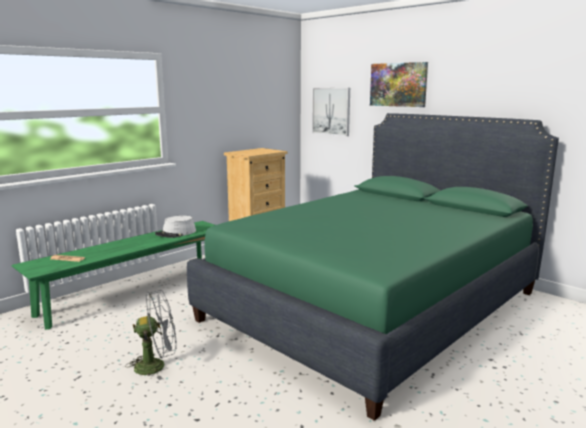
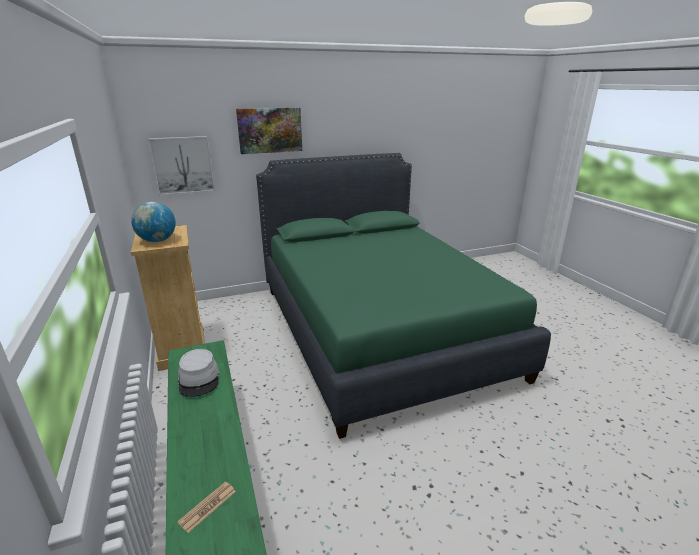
camera: 65 degrees left, 10 degrees up
(157, 365) = (423, 487): grey fan -> none
(248, 152) = (157, 241): none -> globe

